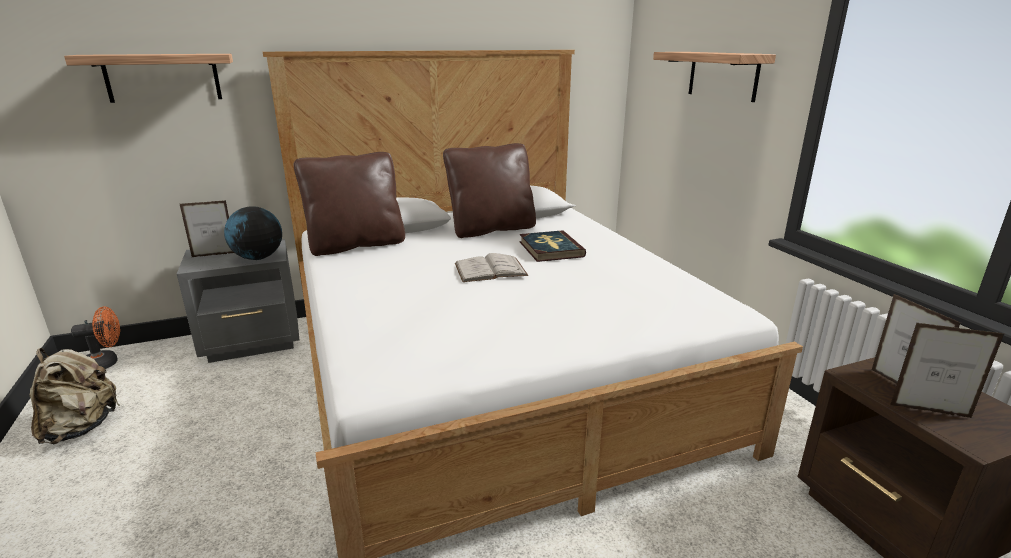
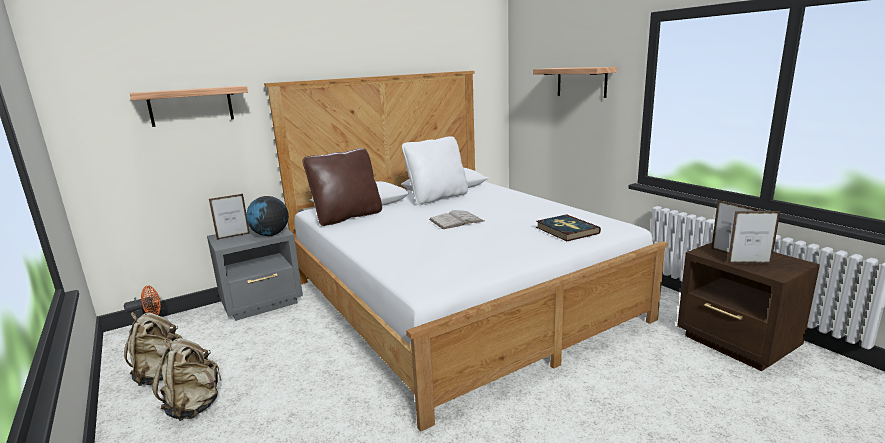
camera: 10 degrees left, 5 degrees down
(90, 484) = (194, 406): none -> beige backpack
(491, 229) = (437, 198): brown pillow -> white pillow
(550, 249) = (488, 205): book -> book (566, 230)

